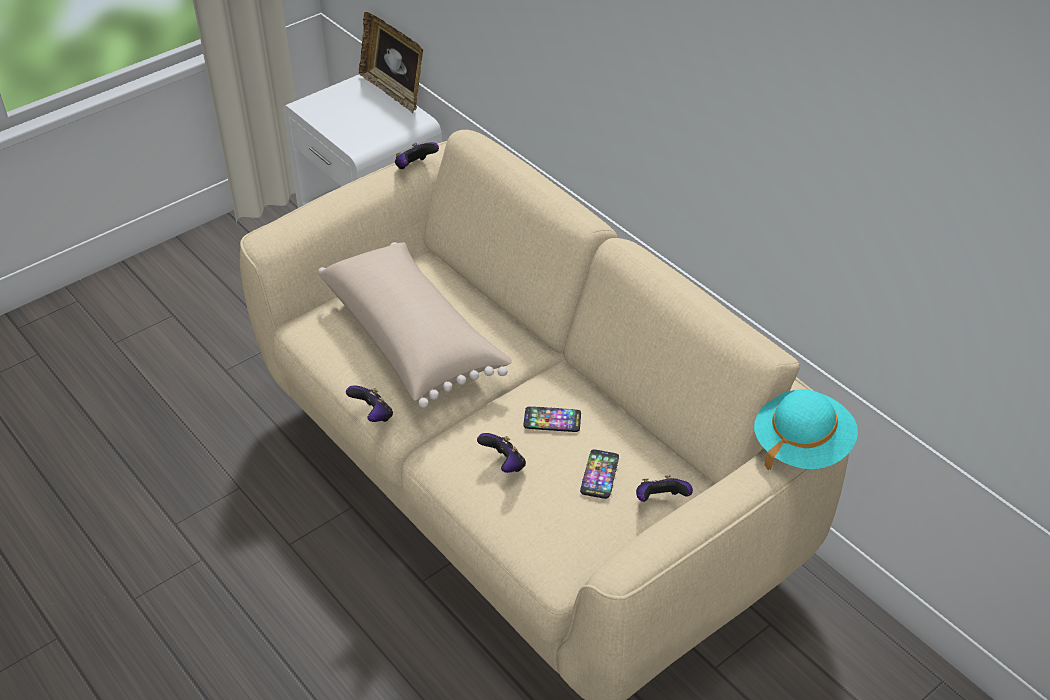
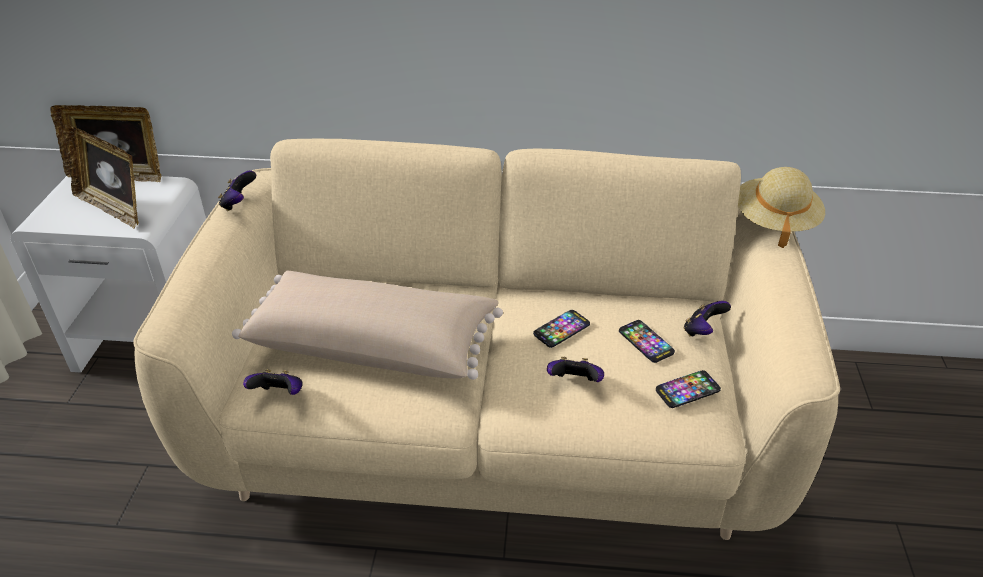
camera: 45 degrees left, 5 degrees down
(360, 120) = (114, 208): none -> picture frame
(372, 415) = (418, 423): game controller -> game controller (279, 395)
(575, 531) = (687, 390): none -> phone
(801, 445) = (774, 222): turquoise hat -> beige hat

